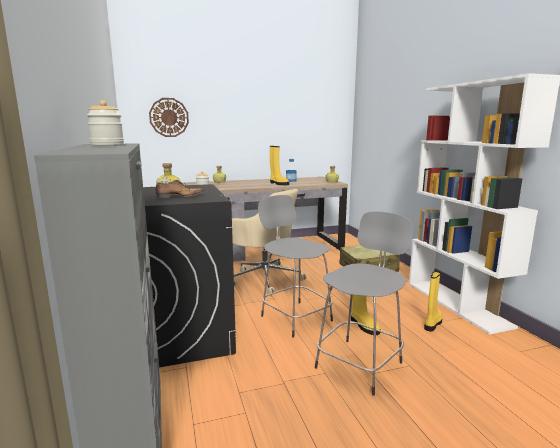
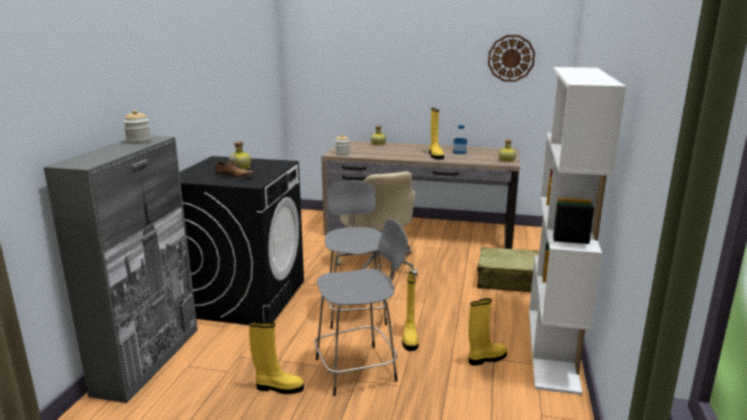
camera: 30 degrees right, 5 degrees up
(169, 117) = (331, 67): wall clock -> wall clock (511, 58)
(316, 408) = (278, 387): none -> yellow boot

